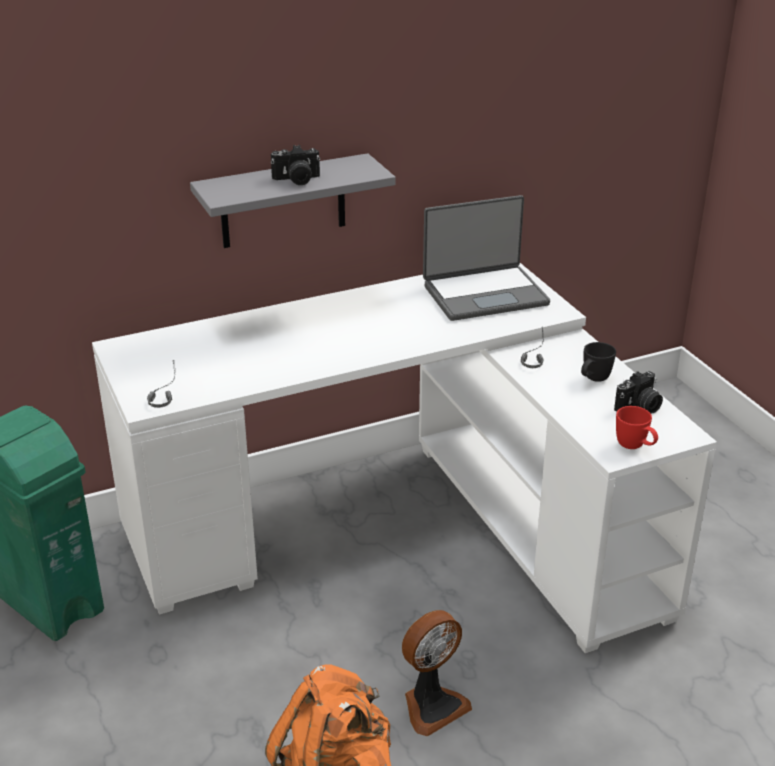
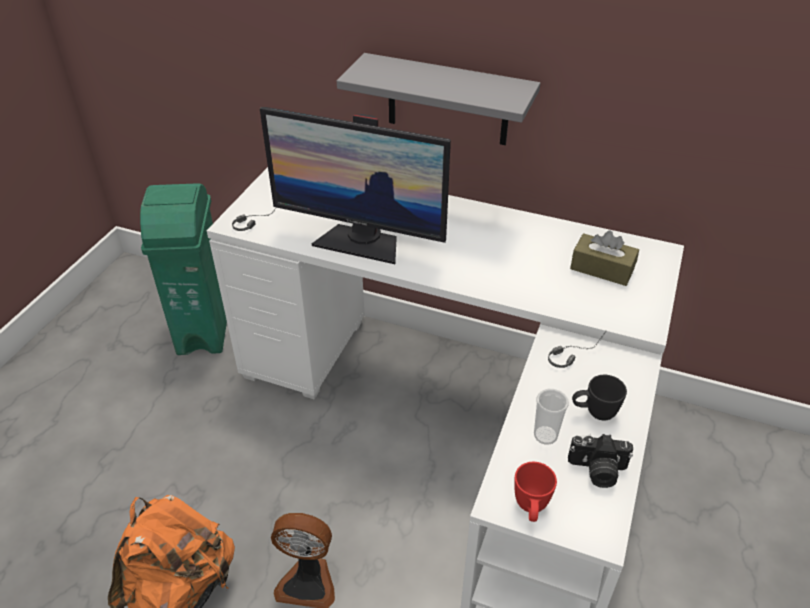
camera: 45 degrees right, 10 degrees up
(284, 362) = (361, 241): none -> monitor
(296, 180) = (437, 83): camera -> none
(484, 294) = (602, 269): laptop -> brown tissue box
(585, 407) = (545, 435): none -> cup

